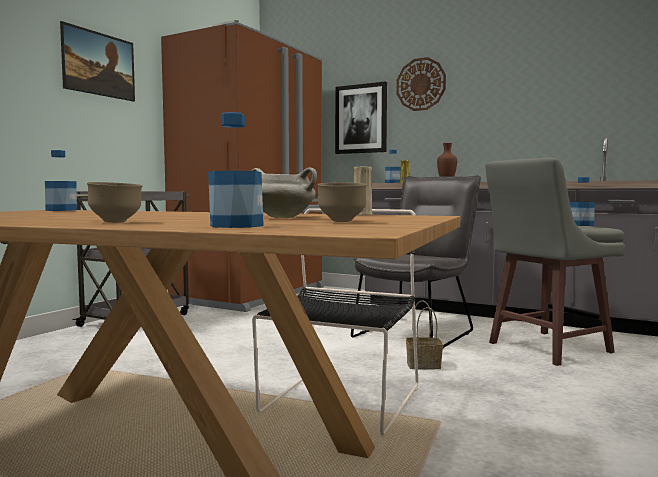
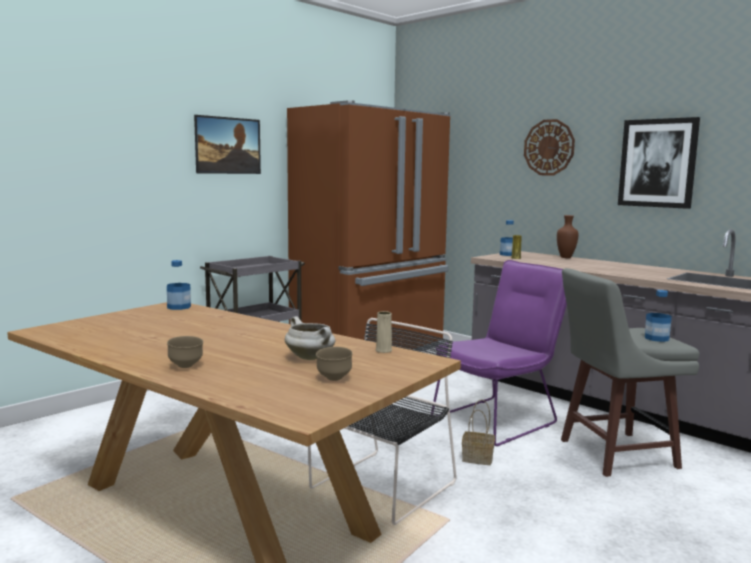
camera: 15 degrees right, 5 degrees up
(236, 226) = (249, 388): bottle -> none
(361, 119) = (488, 178): picture -> picture (657, 163)
(418, 332) = (499, 418): grey chair -> purple chair

